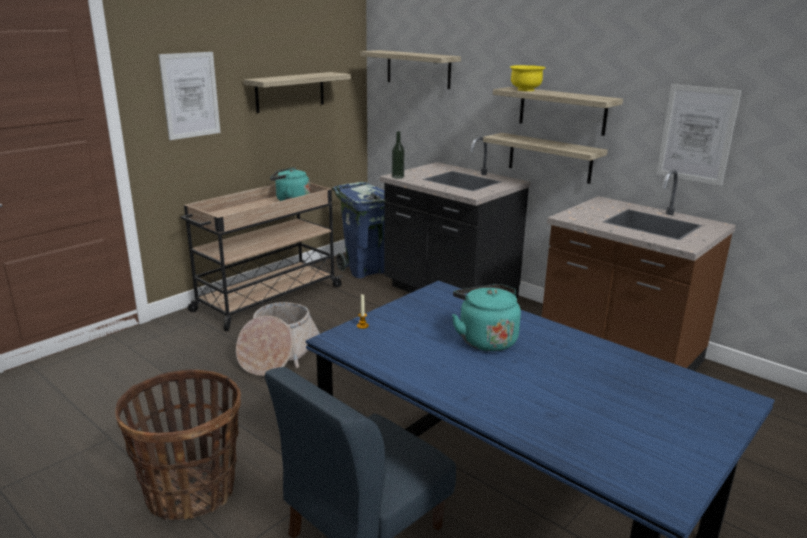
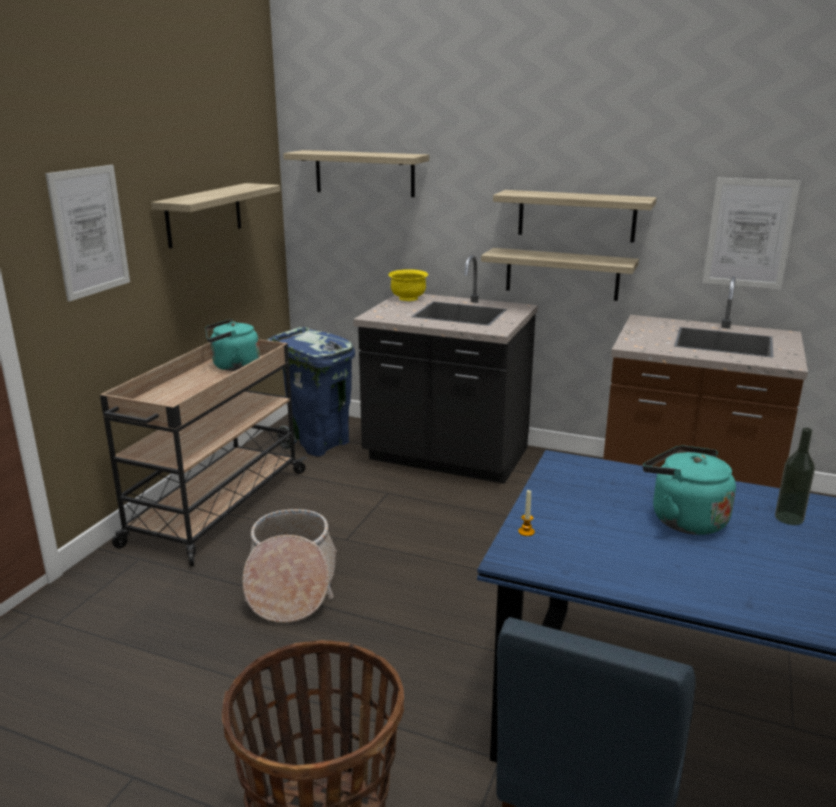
camera: 20 degrees left, 0 degrees up
(397, 177) = (377, 317): bottle -> bottle (789, 518)
(525, 90) = (533, 193): yellow bowl -> yellow bowl (408, 298)

